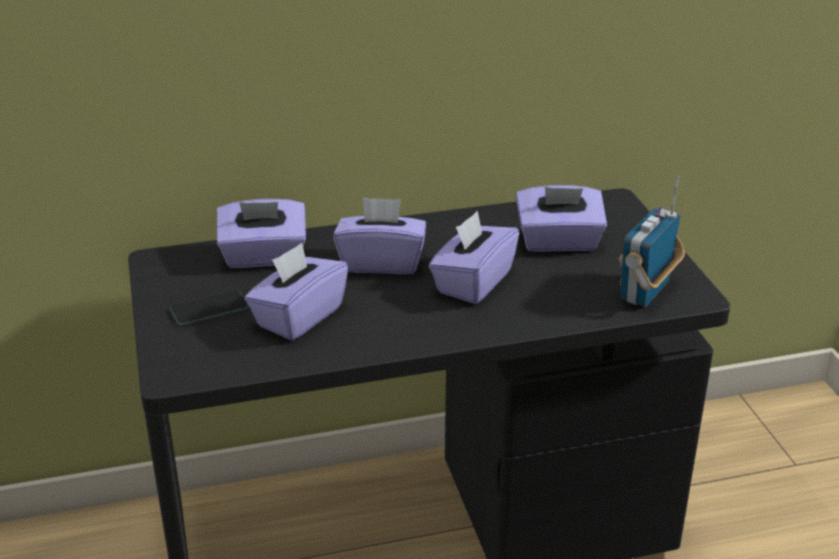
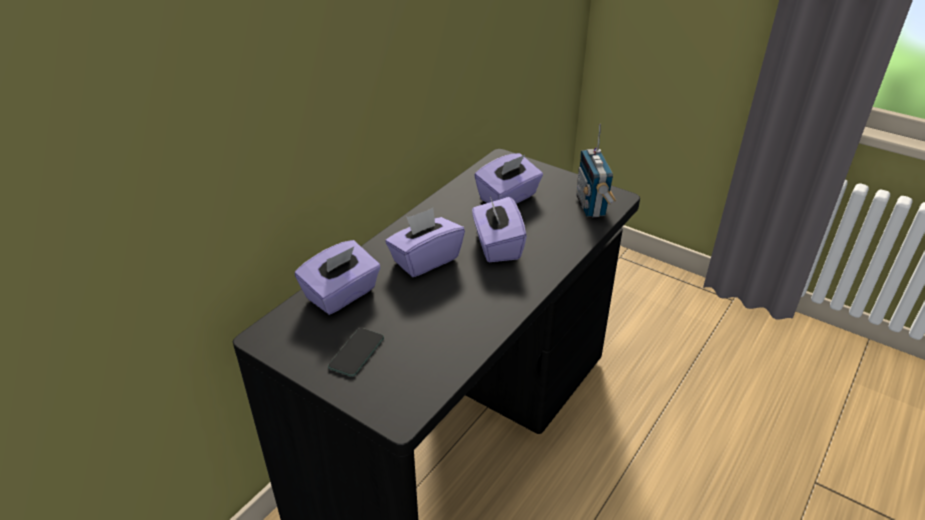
camera: 40 degrees left, 5 degrees up
(298, 316) = (425, 324): purple tissue box -> none

